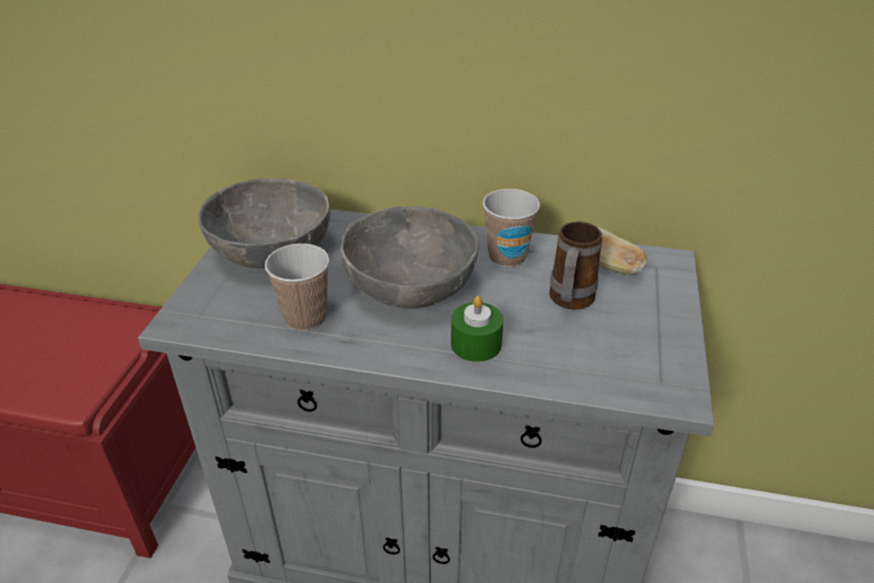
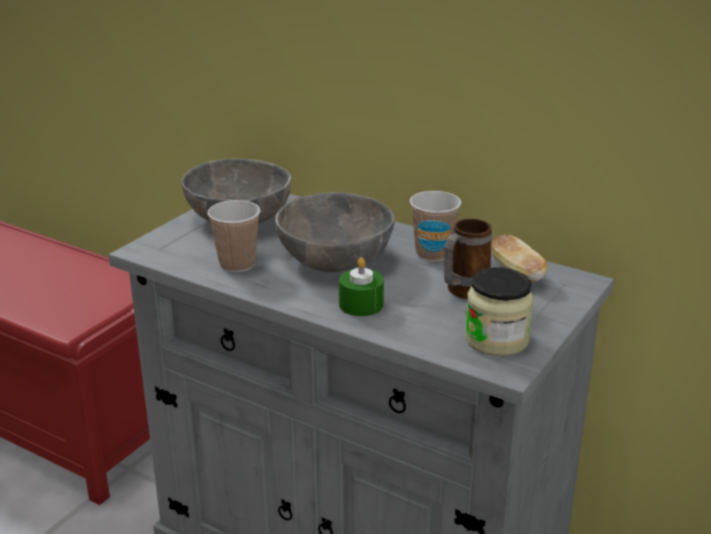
camera: 20 degrees right, 10 degrees down
(642, 358) = (496, 339): none -> jar

